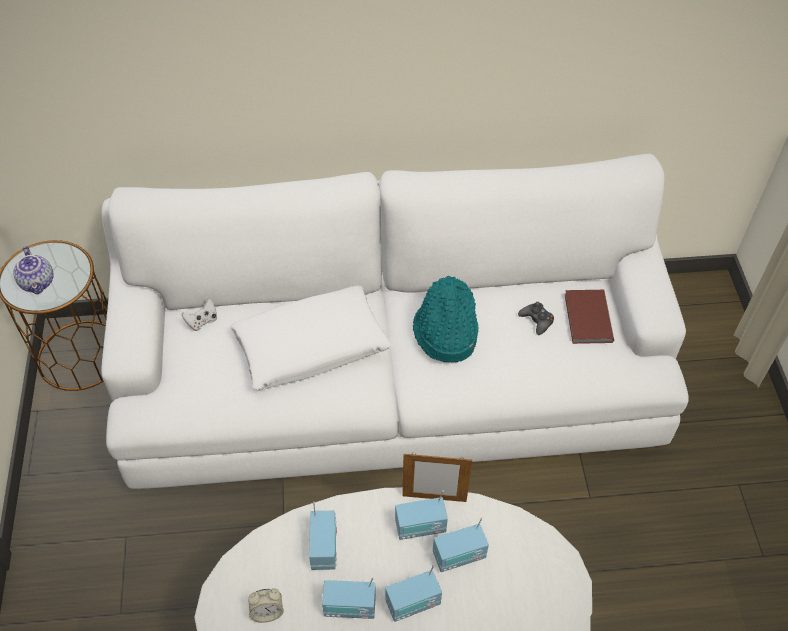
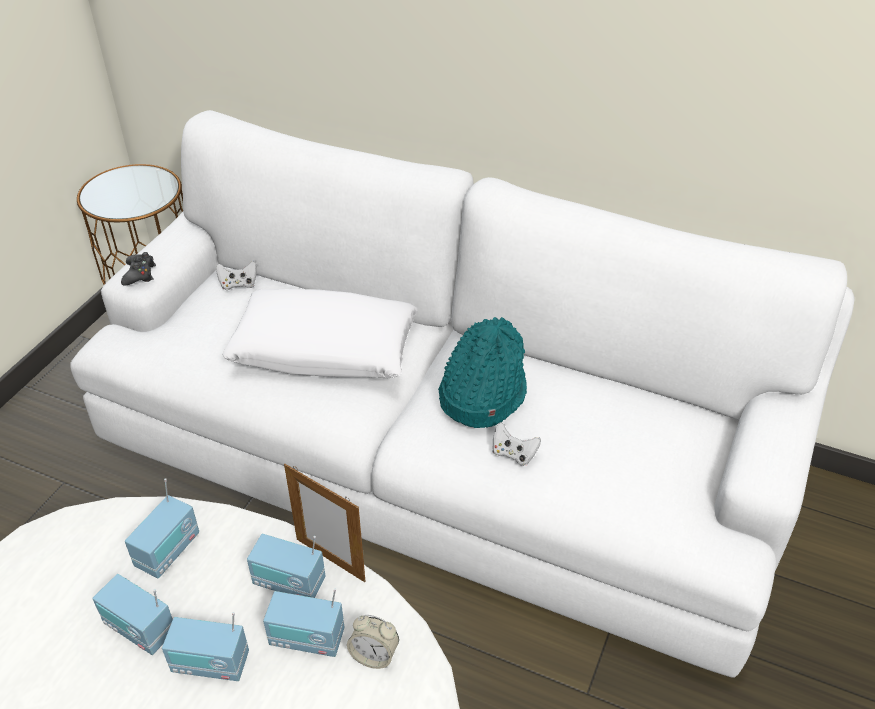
camera: 30 degrees right, 10 degrees down
(38, 282) = (118, 194): teapot -> none
(267, 612) = (54, 586): alarm clock -> alarm clock (374, 655)
(495, 368) = (513, 454): none -> white game controller
(536, 320) = (603, 425): black game controller -> black game controller (139, 274)
(586, 319) = (670, 448): brown book -> none

